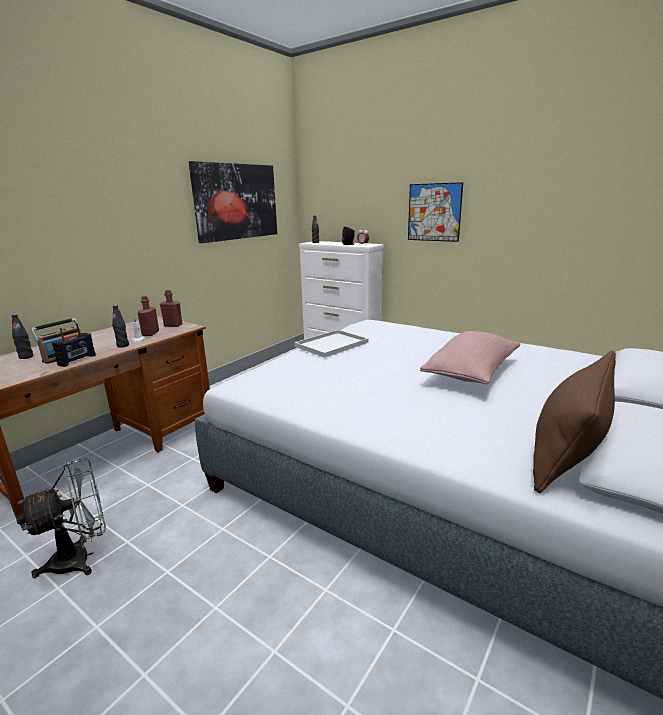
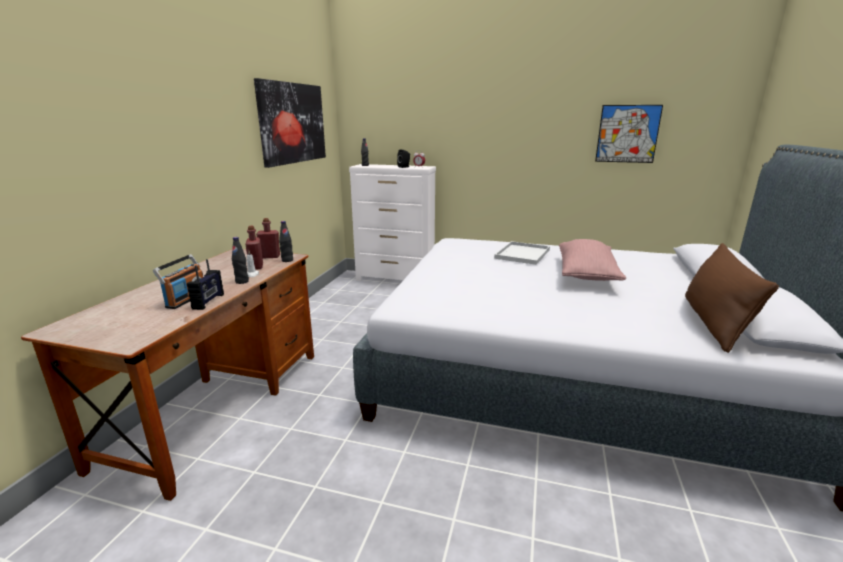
camera: 20 degrees left, 0 degrees up
(26, 357) = (133, 305): black bottle -> black bottle (287, 260)
(81, 558) = (277, 514): grey fan -> none
(331, 345) = (444, 263): white tray -> white tray (523, 254)
(434, 212) = (486, 136): picture -> picture (627, 134)

